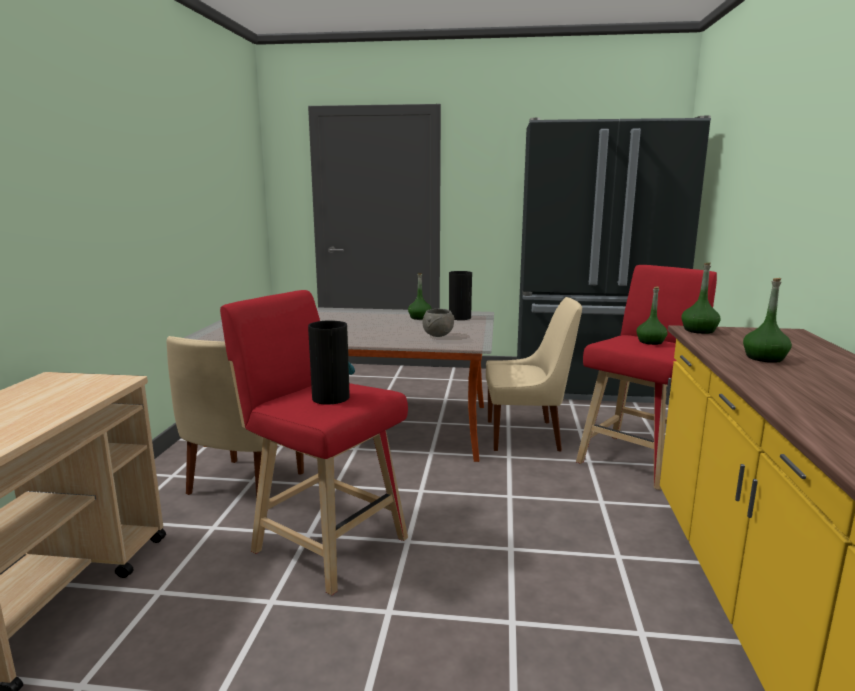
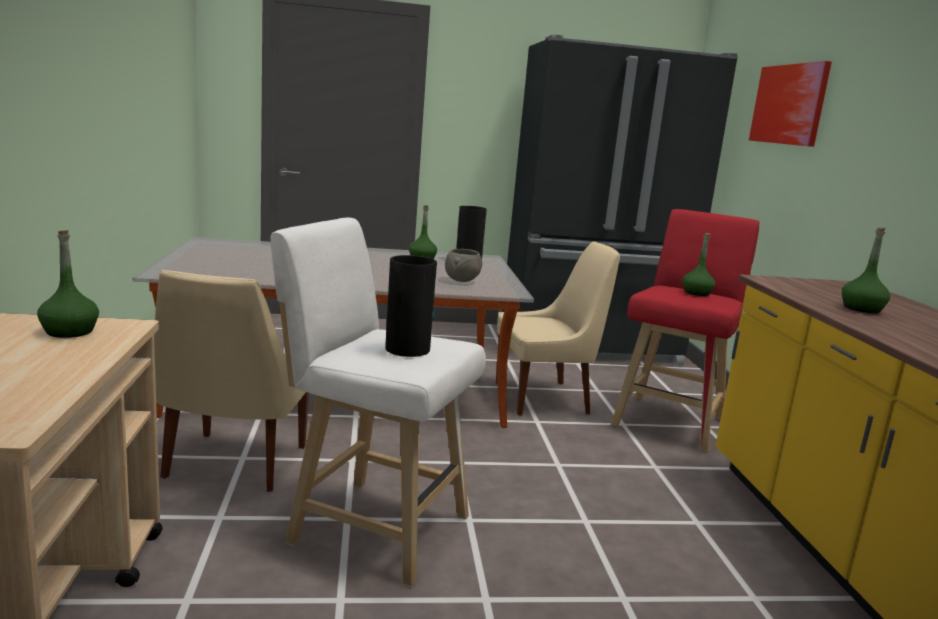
camera: 15 degrees left, 0 degrees up
(324, 542) = (372, 526): red stool -> white stool
(698, 330) = (774, 280): green bottle -> green bottle (69, 332)
(751, 159) = (789, 104): none -> picture

